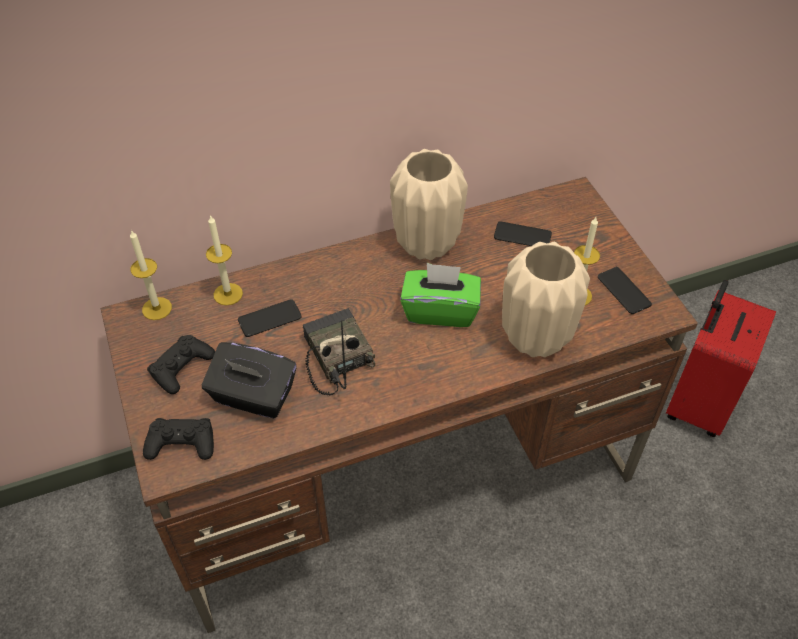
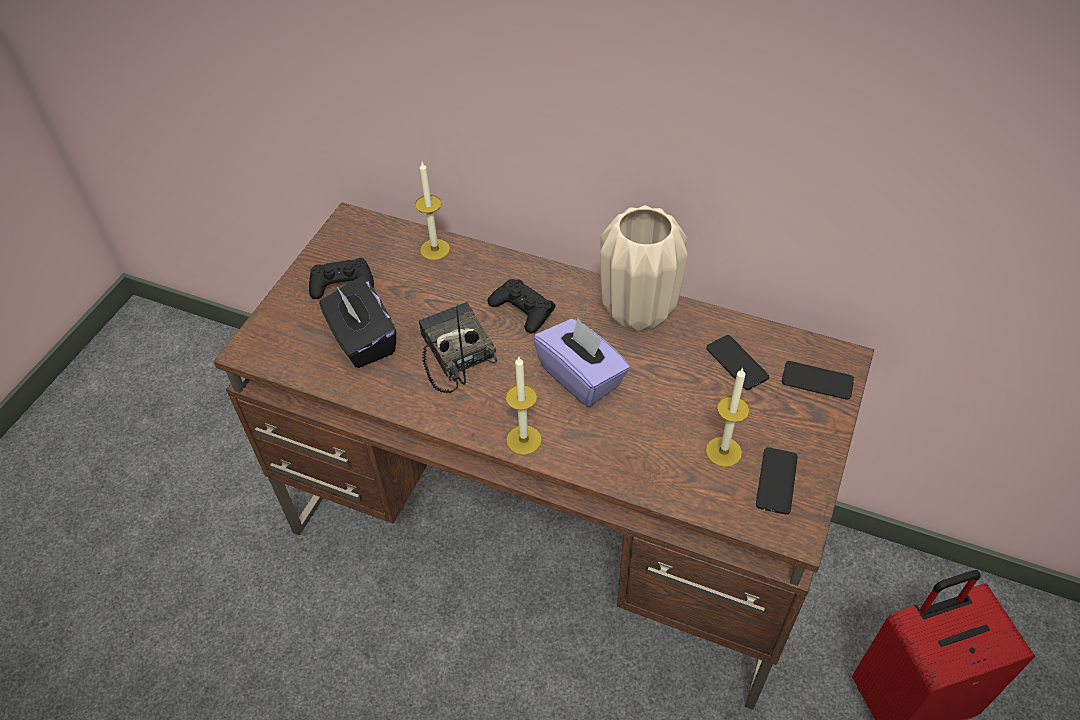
camera: 45 degrees right, 0 degrees up
(157, 308) = (375, 227): candle -> candle (524, 440)
(181, 443) = (279, 338): black game controller -> black game controller (522, 310)
(269, 319) = (442, 289): phone -> phone (817, 381)
(335, 357) = (454, 353): radio -> radio turned 45 degrees counterclockwise
(440, 311) = (581, 377): green tissue box -> purple tissue box
(536, 339) = (635, 462): beige vase -> none

